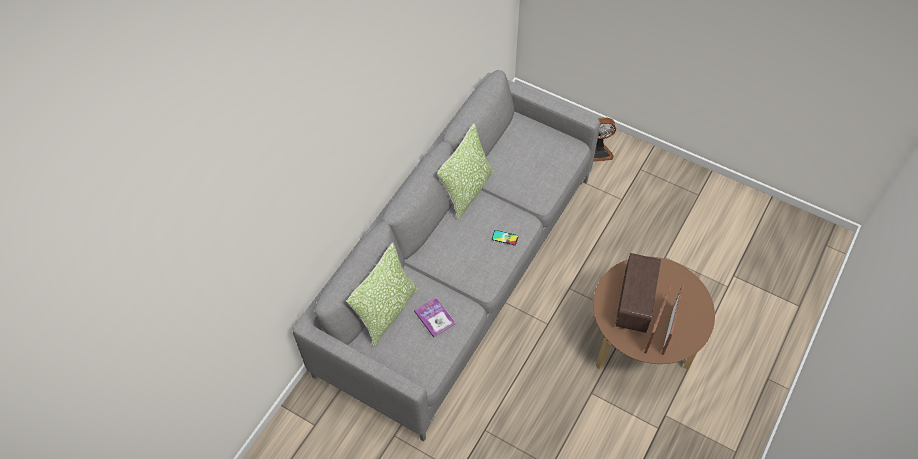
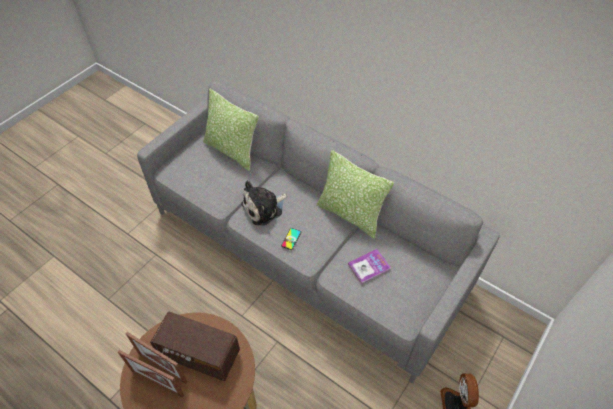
camera: 95 degrees right, 5 degrees down
(434, 318) = (218, 180): book -> book (369, 267)
(468, 266) = (264, 208): none -> plush toy

